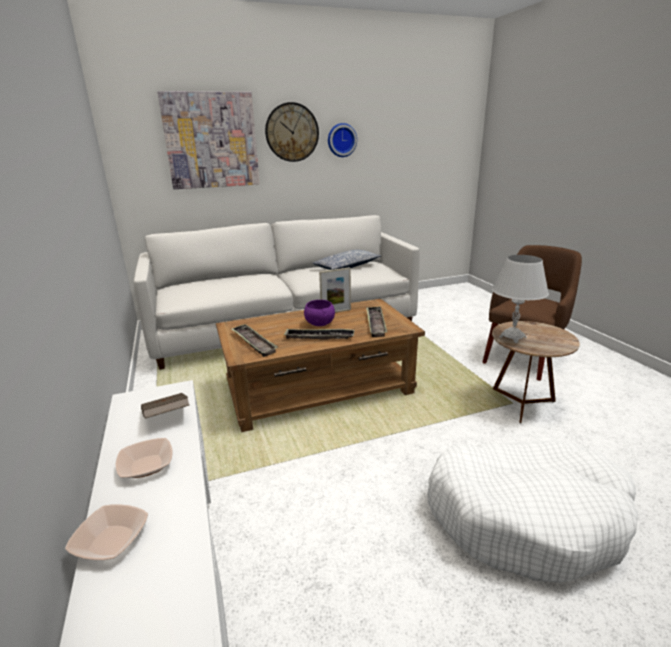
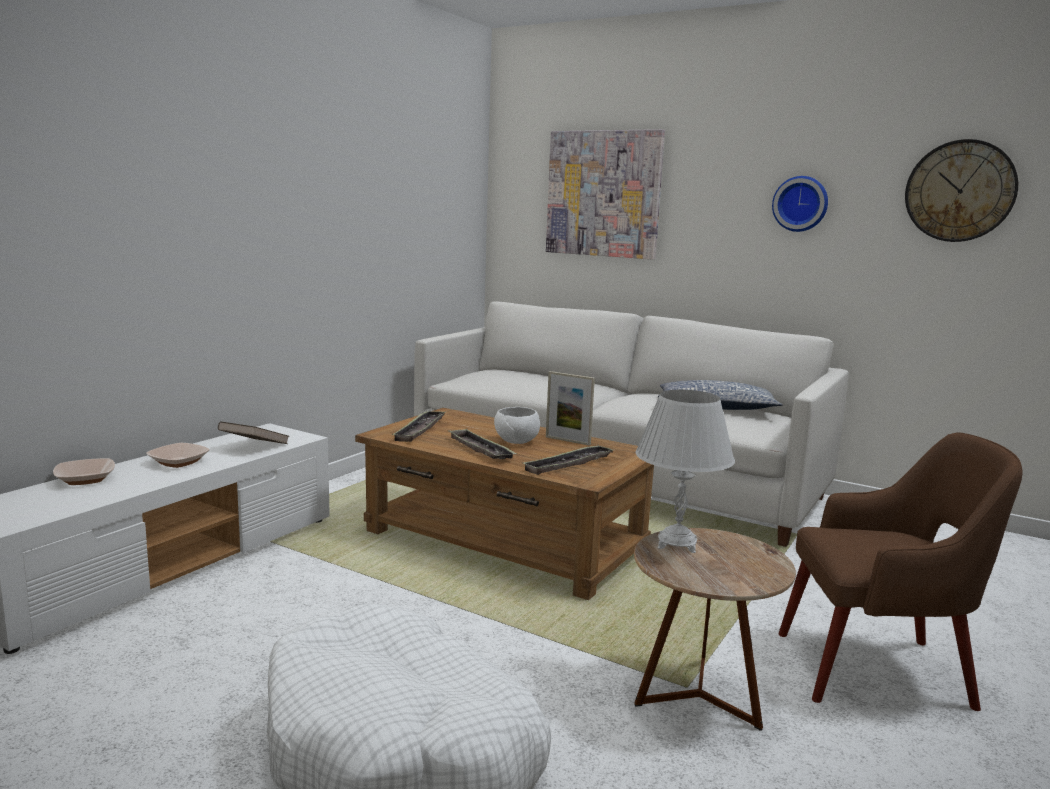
camera: 50 degrees right, 10 degrees down
(292, 132) = (717, 188): wall clock -> wall clock (960, 191)
(320, 324) = (517, 442): purple bowl -> white bowl

